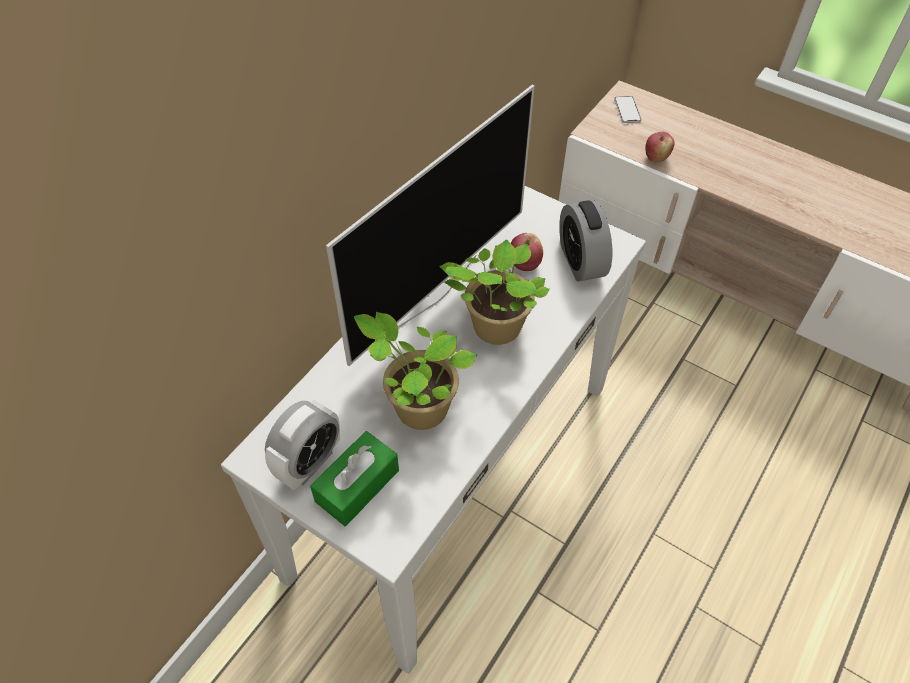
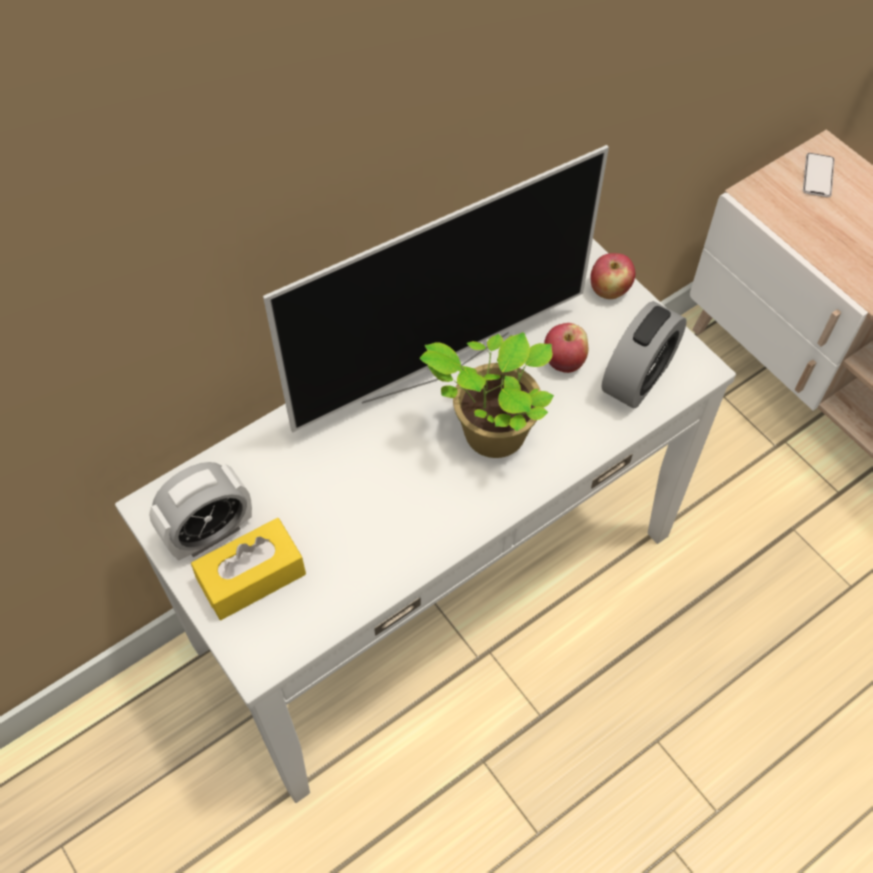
camera: 20 degrees right, 5 degrees up
(357, 486) = (252, 577): green tissue box -> yellow tissue box
(417, 407) = (358, 505): potted plant -> none
(581, 261) = (637, 377): alarm clock -> alarm clock turned 150 degrees counterclockwise
(656, 158) = (827, 254): apple -> apple (609, 290)

